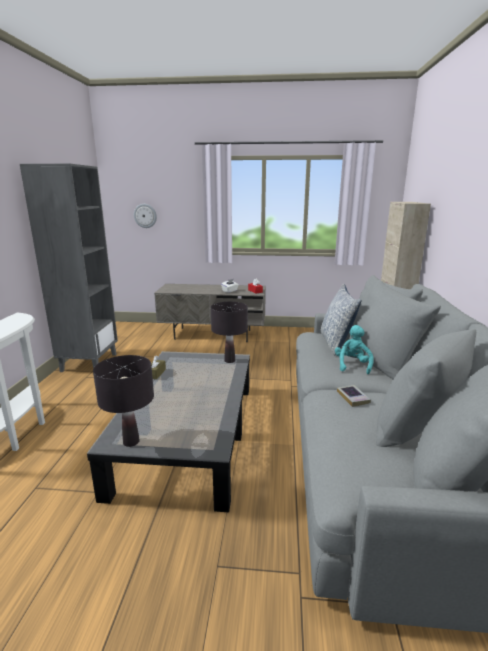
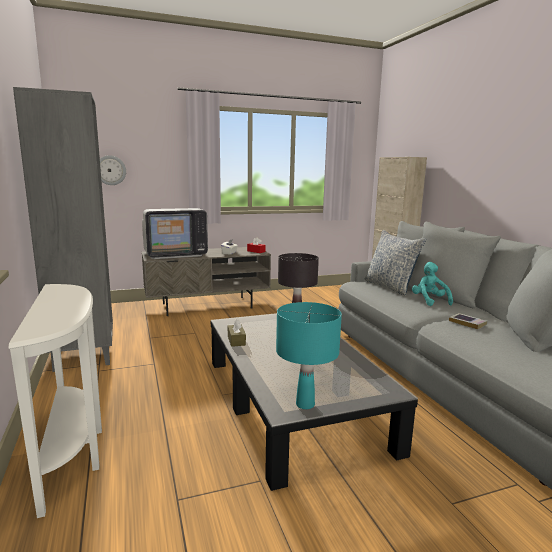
camera: 25 degrees left, 5 degrees down
(131, 442) = (305, 404): black table lamp -> turquoise table lamp
(185, 288) = (175, 254): none -> television

